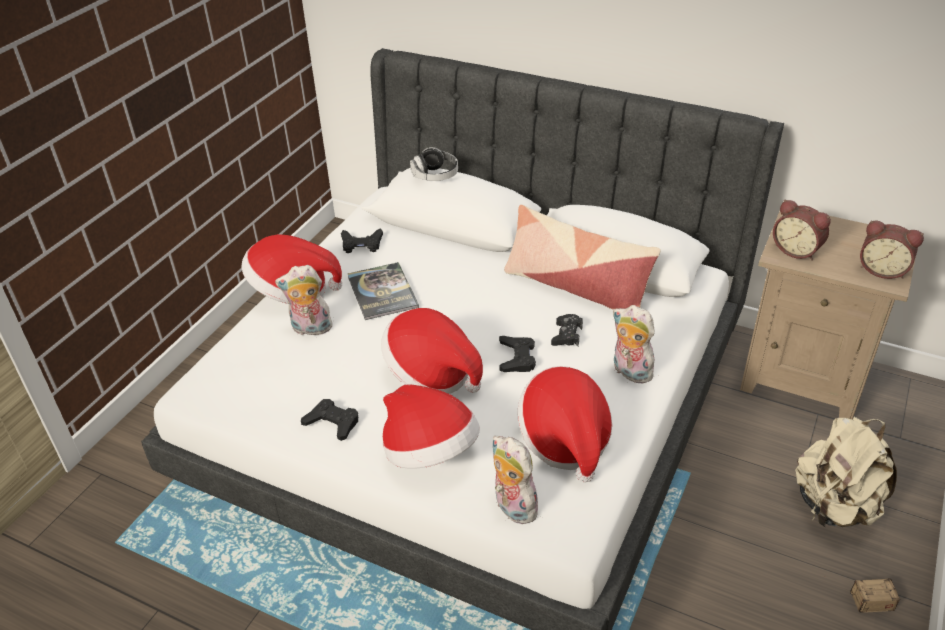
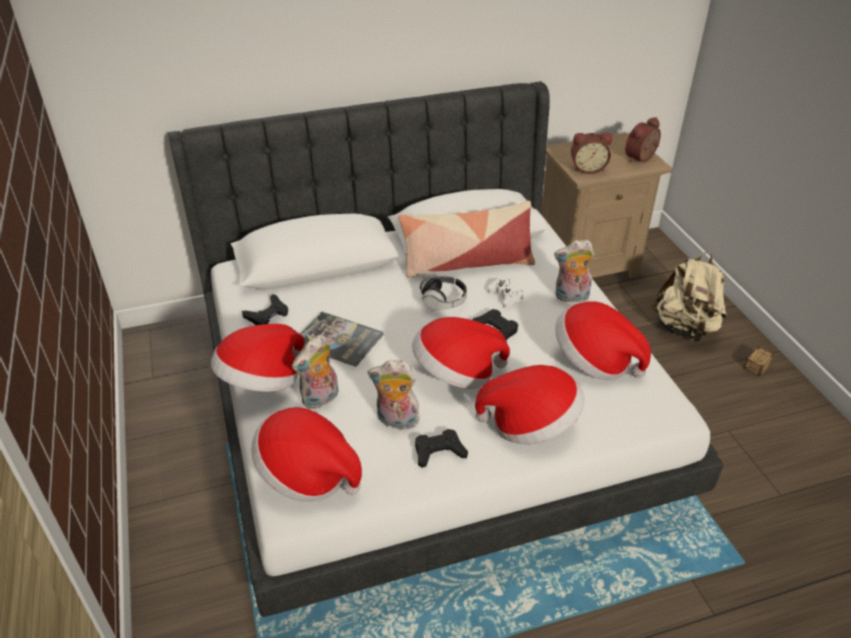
camera: 45 degrees left, 0 degrees up
(229, 375) = (307, 474): none -> hat
(435, 176) = (293, 227): headphones -> headphones (443, 301)
(512, 507) = (623, 420): plush toy -> plush toy (396, 421)
(567, 335) = (505, 296): black game controller -> white game controller
(882, 269) = (641, 159): alarm clock -> alarm clock turned 150 degrees clockwise

